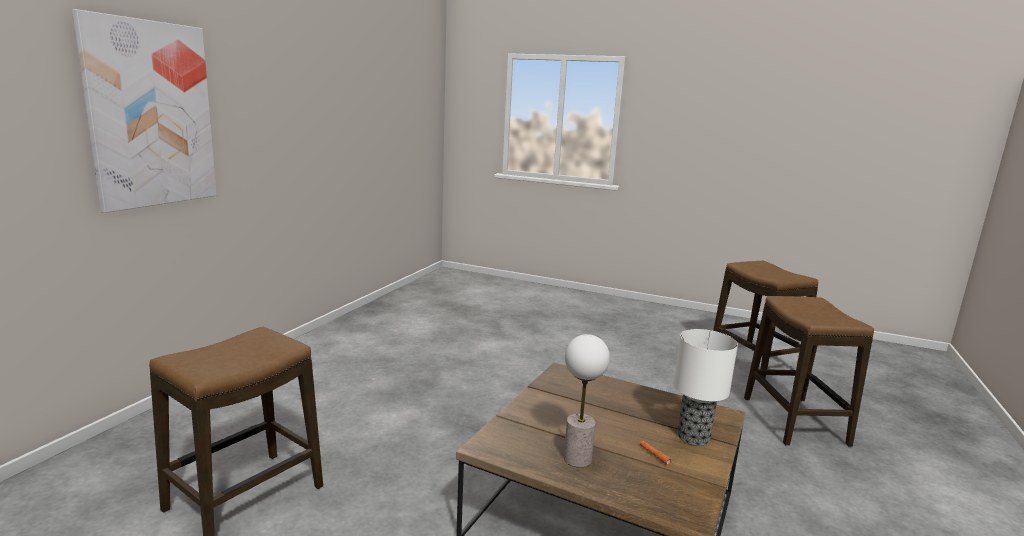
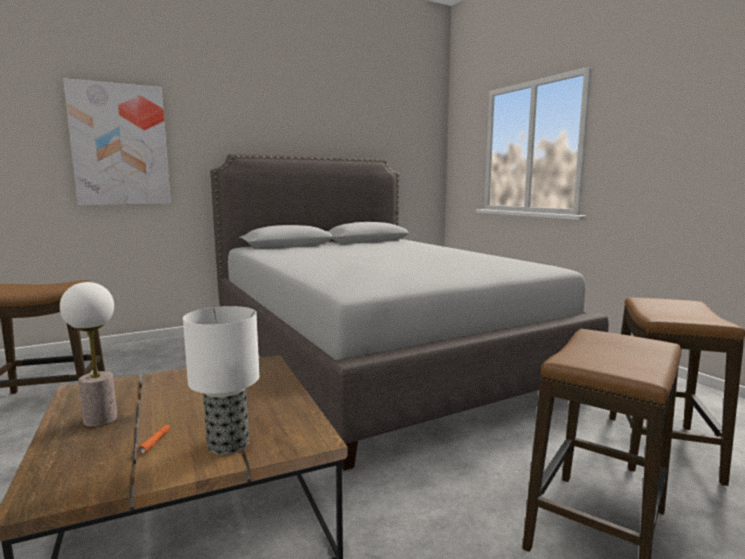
camera: 40 degrees right, 5 degrees down
(494, 343) = (377, 356): none -> grey bed

